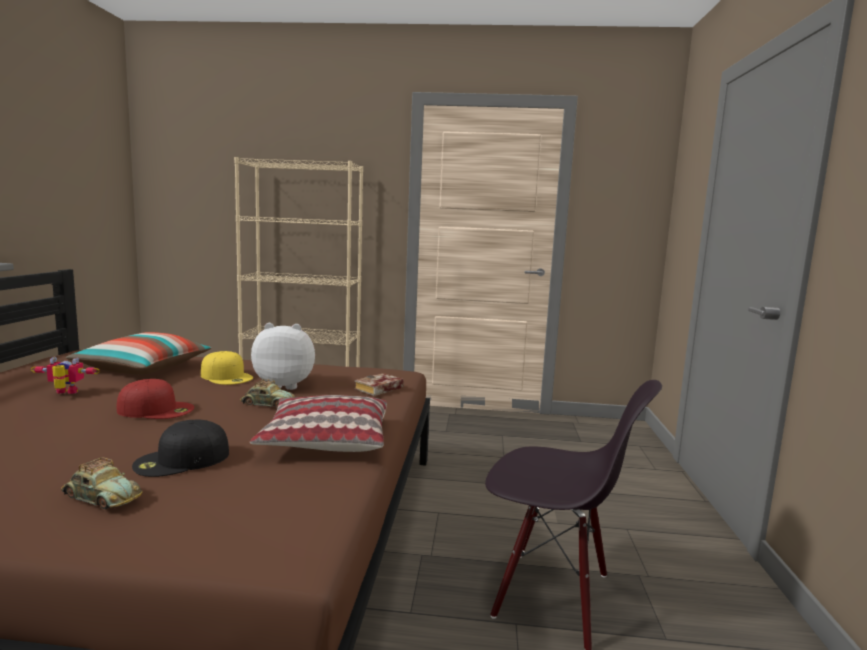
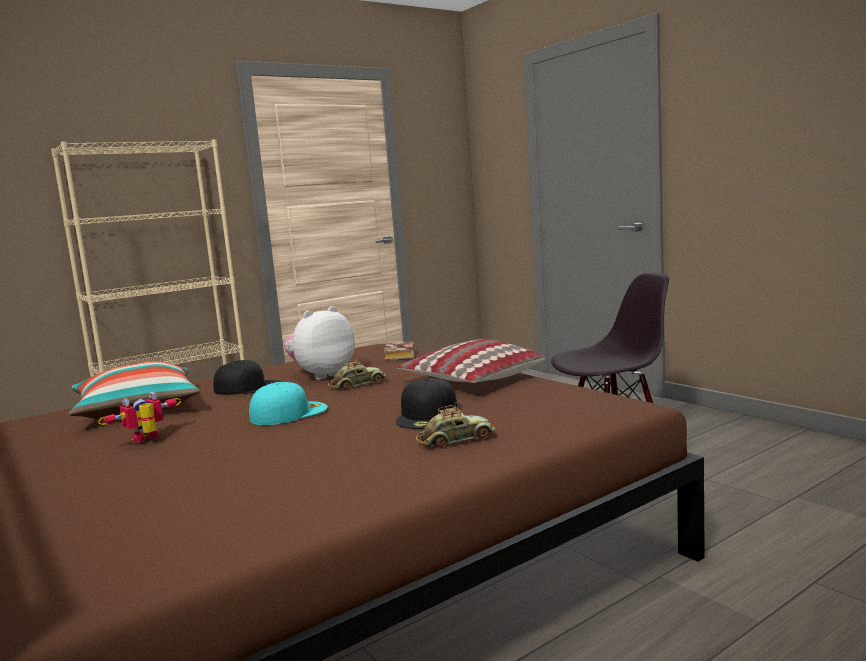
camera: 40 degrees left, 0 degrees up
(157, 409) = (289, 413): red cap -> turquoise cap
(227, 376) = (249, 387): yellow cap -> black cap

